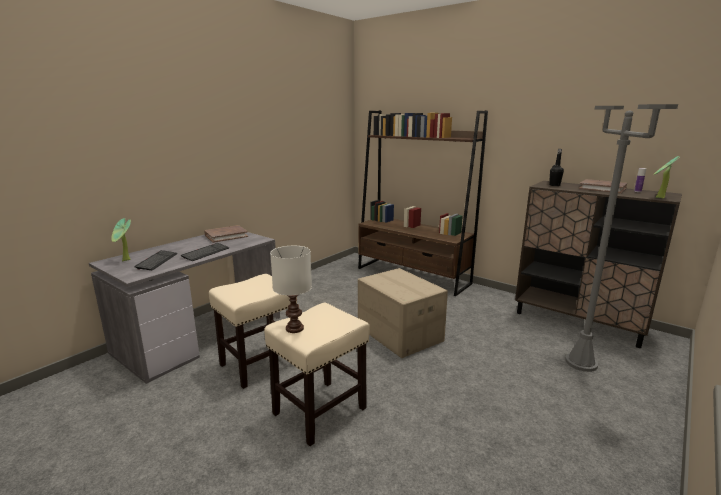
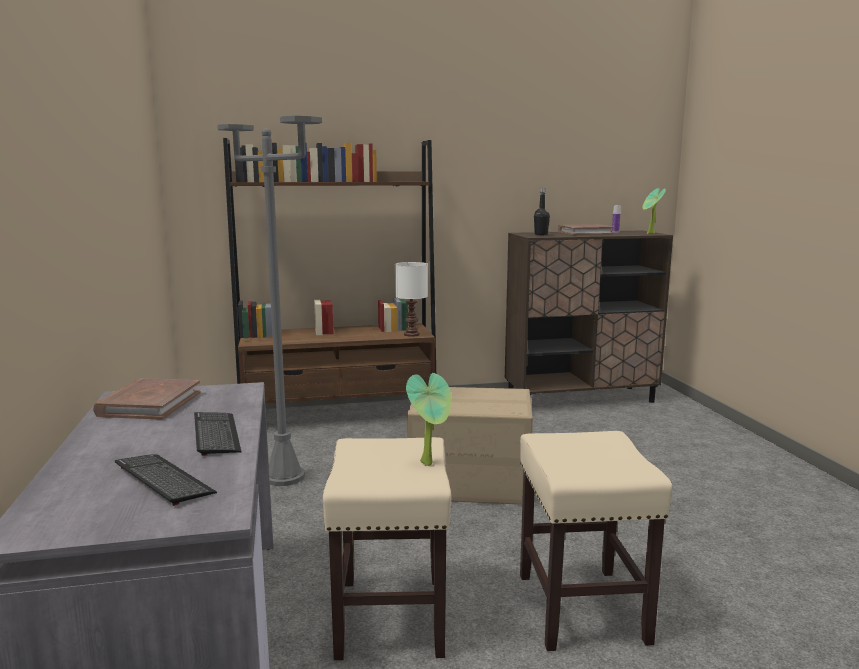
camera: 50 degrees left, 5 degrees down
(126, 260) = (75, 509): potted plant -> potted plant (430, 463)
(294, 328) = (591, 469): white table lamp -> white table lamp (411, 334)
(581, 363) = (650, 431): grey floor lamp -> grey floor lamp (284, 477)

